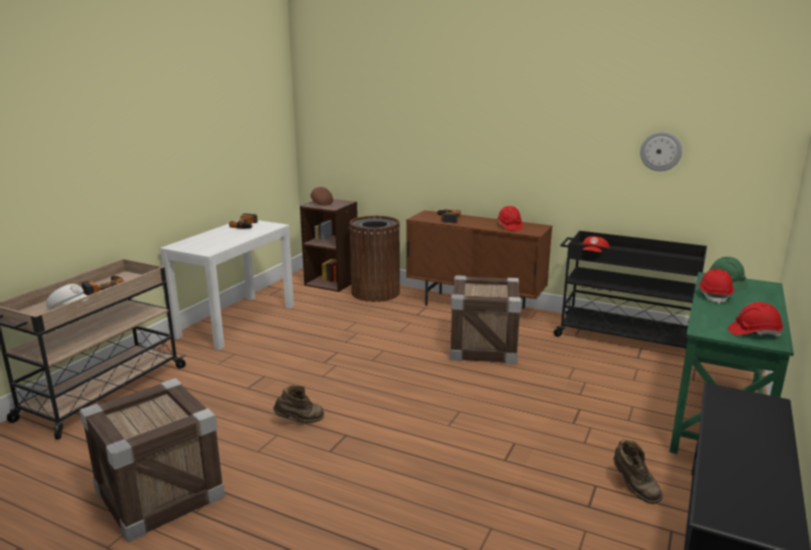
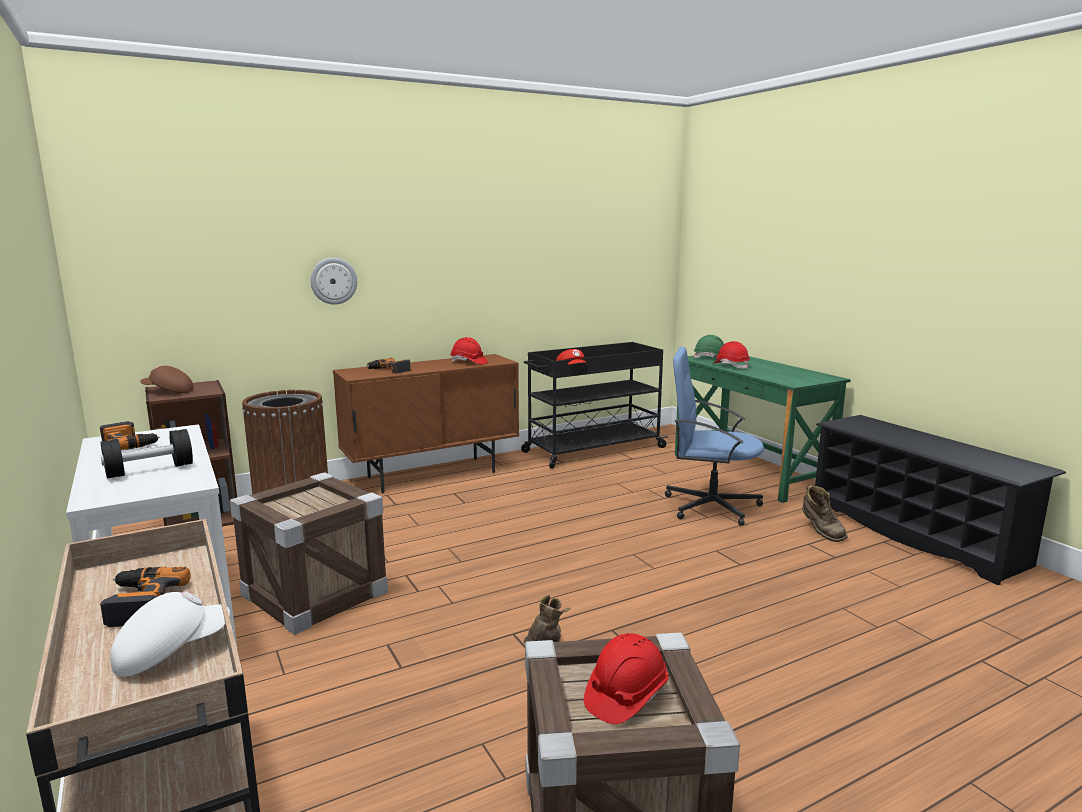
camera: 55 degrees left, 5 degrees down
(217, 240) = (150, 470): none -> black dumbbell
(483, 347) = (524, 501): crate -> crate (315, 594)
(598, 418) = (710, 506): none -> blue office chair
(634, 487) = (821, 532): brown boot -> brown boot turned 60 degrees clockwise
(661, 151) = (584, 258): wall clock -> wall clock (333, 281)
(754, 333) = (810, 376): red hard hat -> red hard hat (625, 696)

